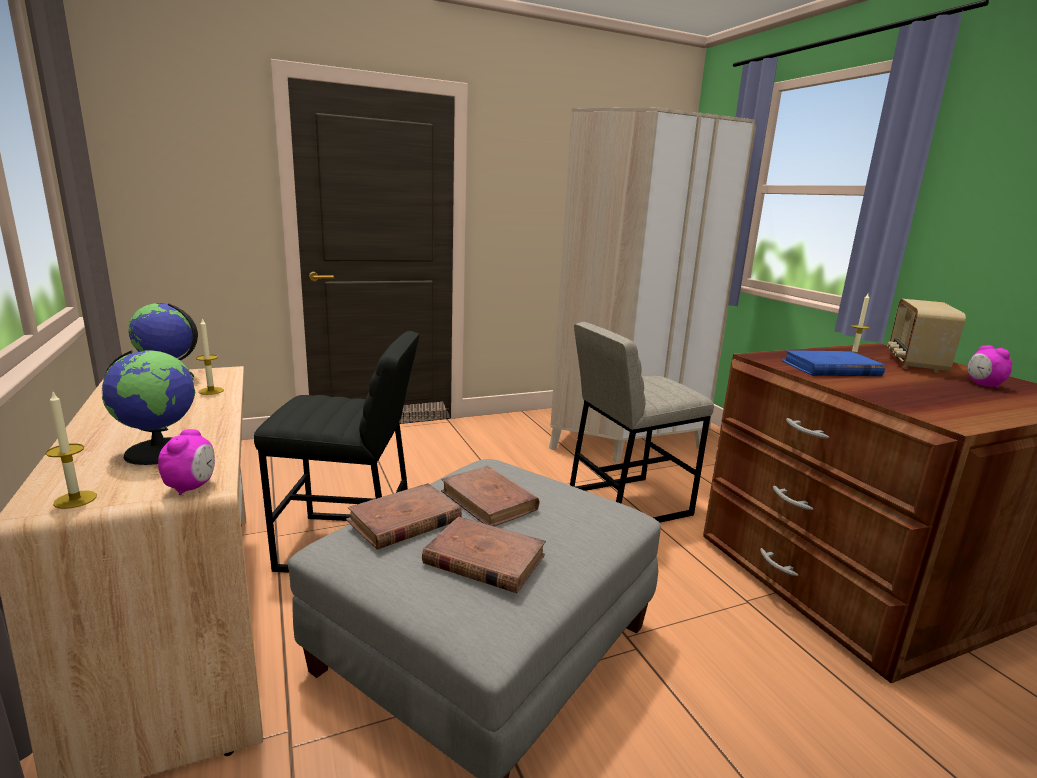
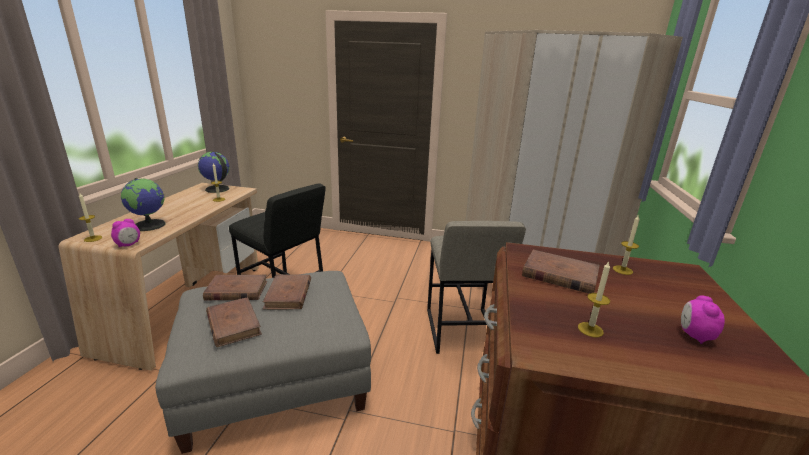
camera: 35 degrees right, 5 degrees up
(626, 503) = (462, 331): grey chair -> grey chair turned 105 degrees counterclockwise
(830, 369) = (559, 275): blue book -> brown book
(914, 363) = (675, 293): radio -> none
(937, 398) = (590, 329): none -> candle

